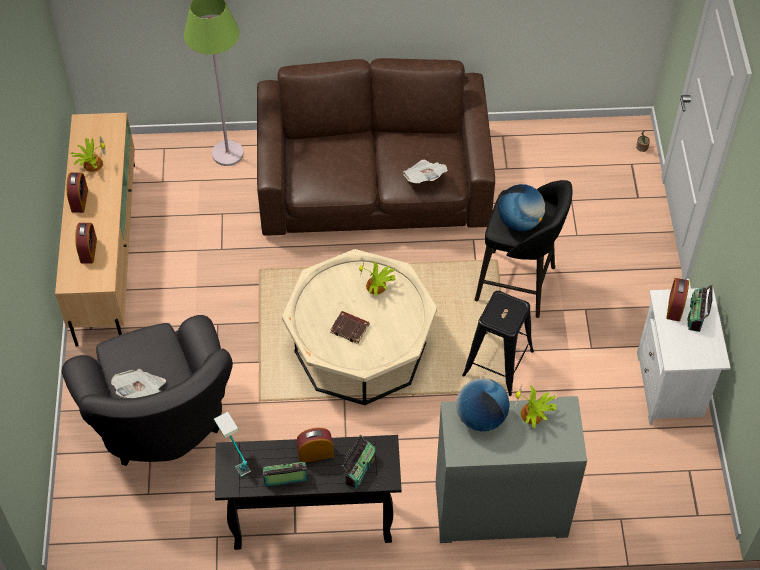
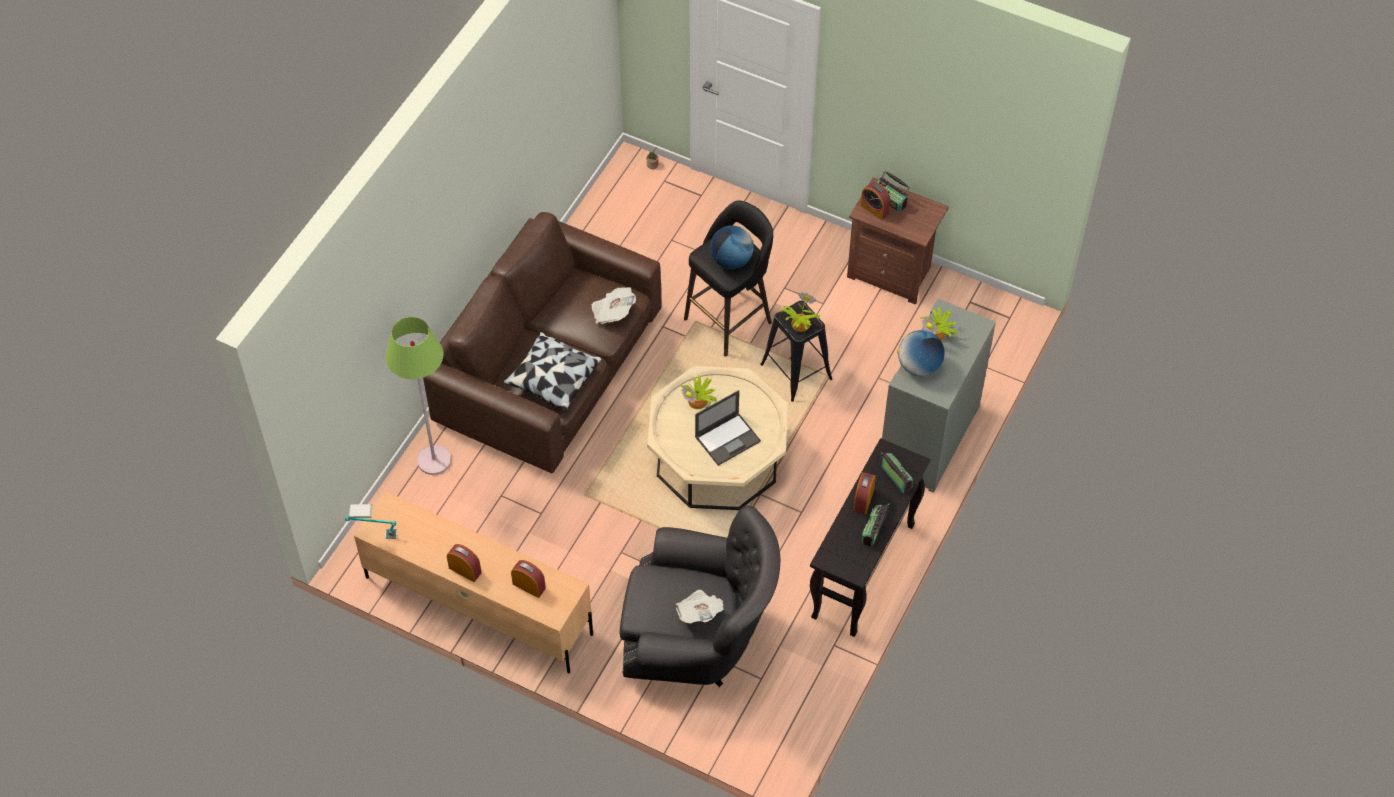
camera: 60 degrees left, 0 degrees up
(92, 163) = (427, 543): potted plant -> potted plant (799, 324)
(234, 455) = (830, 556): table lamp -> table lamp (373, 534)
(325, 172) = (553, 379): none -> pillow
(350, 328) = (728, 438): brown book -> laptop
(671, 387) = (892, 273): white nightstand -> brown nightstand

